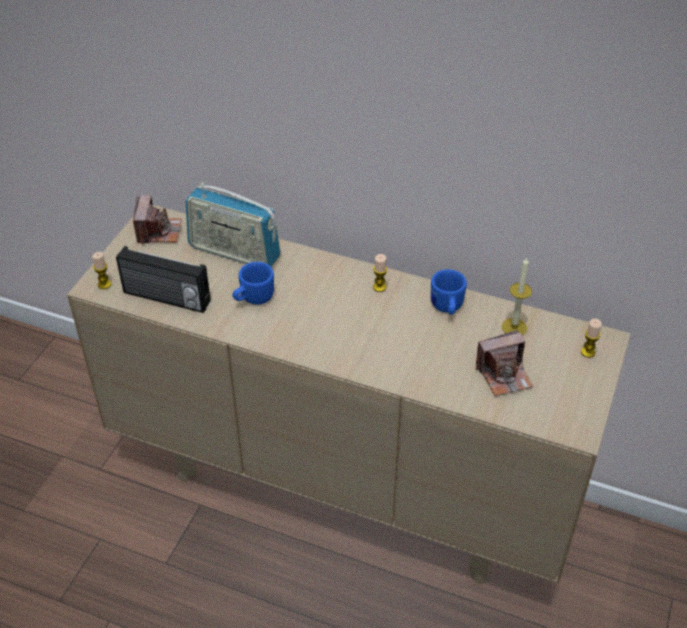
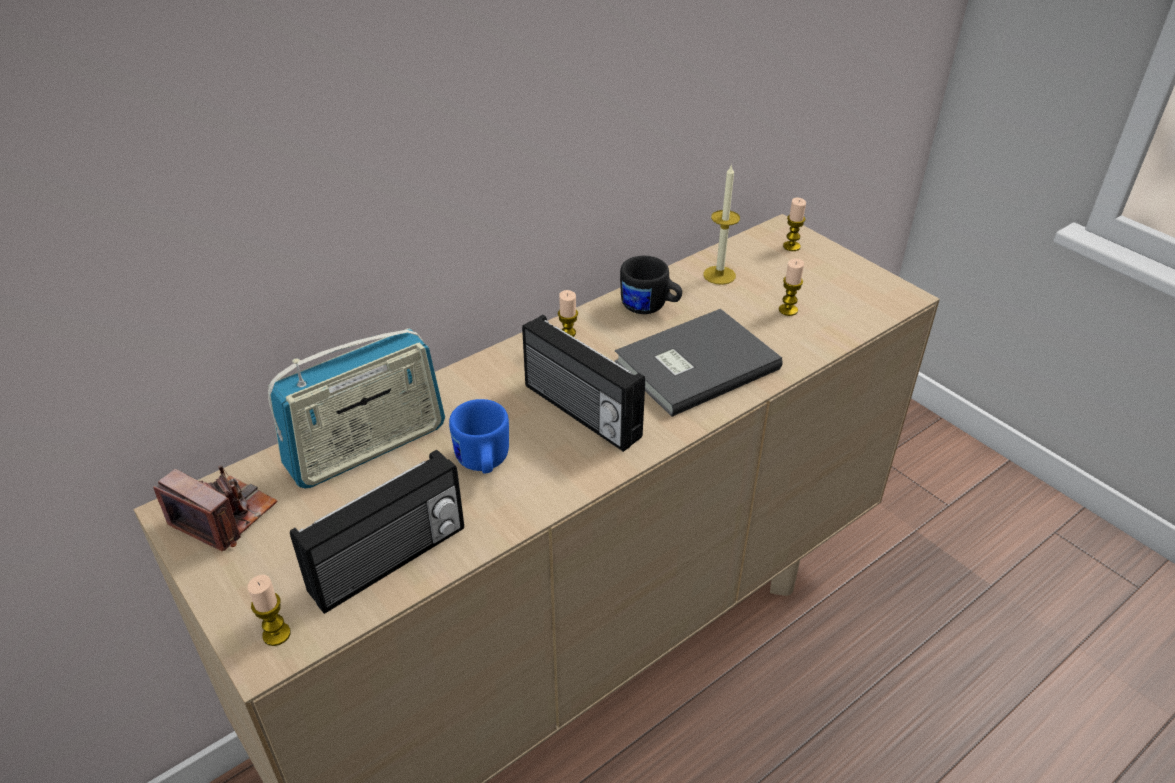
camera: 60 degrees left, 5 degrees down
(321, 318) = (580, 412): none -> radio
(404, 349) = (693, 364): none -> grey book
(446, 308) = (650, 307): blue mug -> black mug
(504, 375) = (788, 310): camera -> candle

